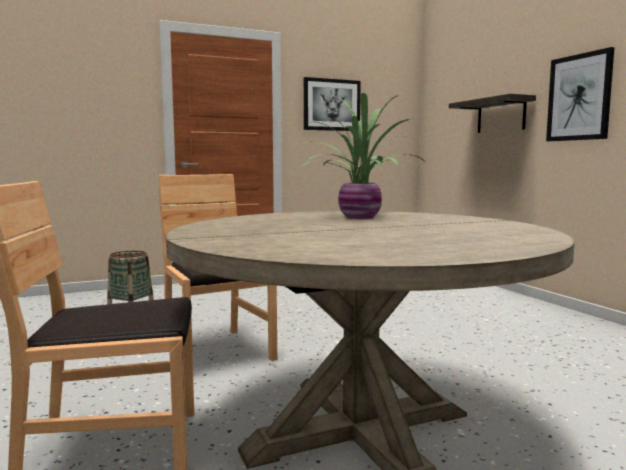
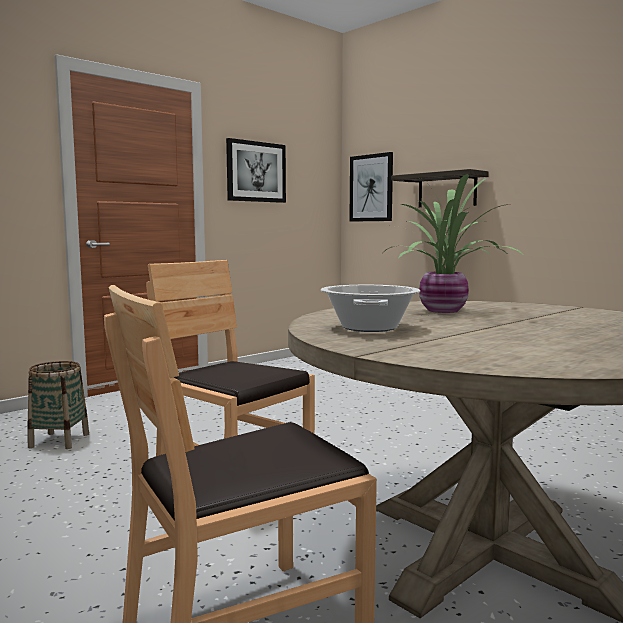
camera: 20 degrees left, 0 degrees up
(251, 224) = (370, 327): none -> cooking pot
(579, 97) = (538, 176): picture -> picture (371, 188)

